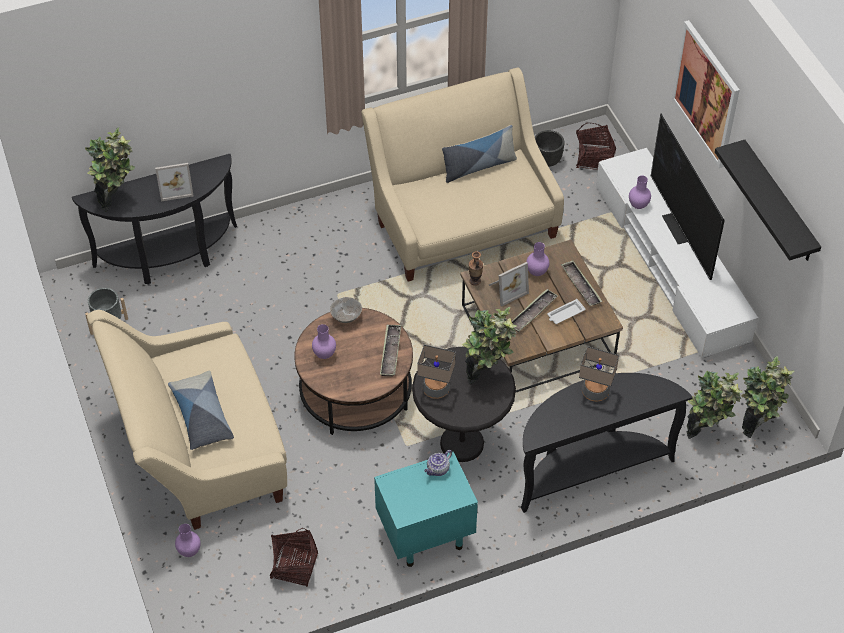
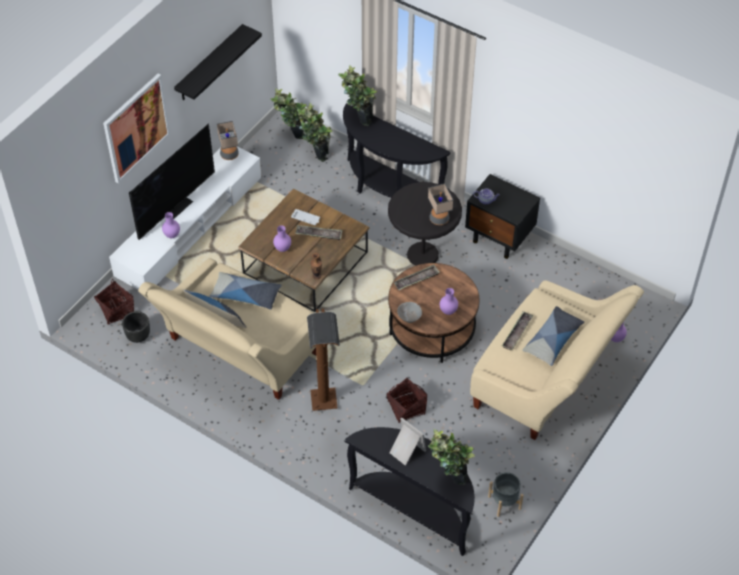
camera: 125 degrees left, 0 degrees up
(294, 567) = (576, 284): basket -> basket (406, 408)
(328, 249) = (326, 415): none -> brown floor lamp
(424, 536) = (500, 238): turquoise nightstand -> black nightstand
(486, 374) = (407, 202): potted plant -> potted plant (358, 119)
(488, 201) = (246, 295): none -> pillow
(506, 289) = (310, 256): picture frame -> none
(580, 286) = (276, 222): tray -> tray (517, 333)
(595, 391) = (380, 142): table lamp -> table lamp (229, 154)

